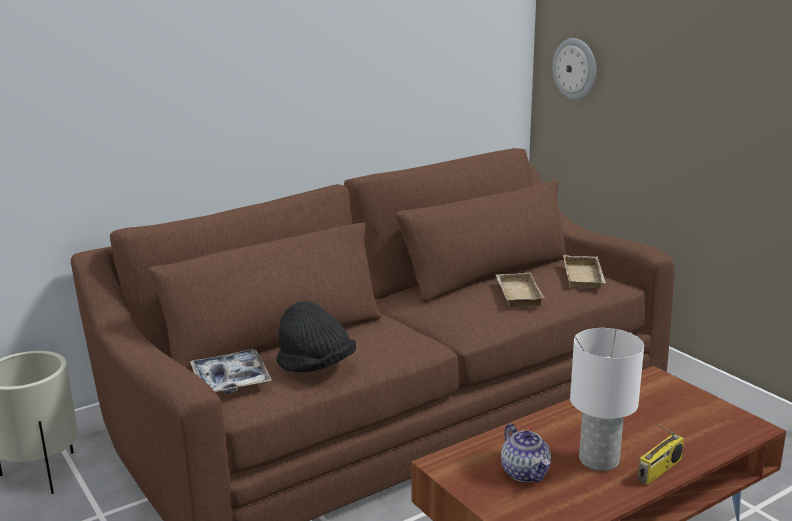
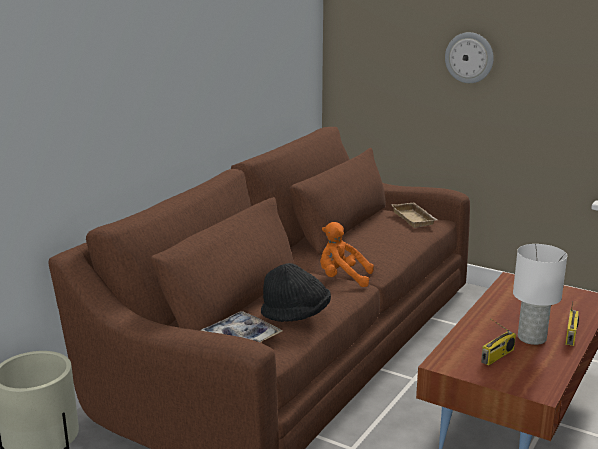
camera: 25 degrees left, 0 degrees up
(421, 335) = (342, 279): none -> orange plush toy
(516, 294) = (382, 237): beige tray -> none
(526, 473) = (497, 356): teapot -> radio
(575, 69) = (365, 61): wall clock -> wall clock (469, 57)

